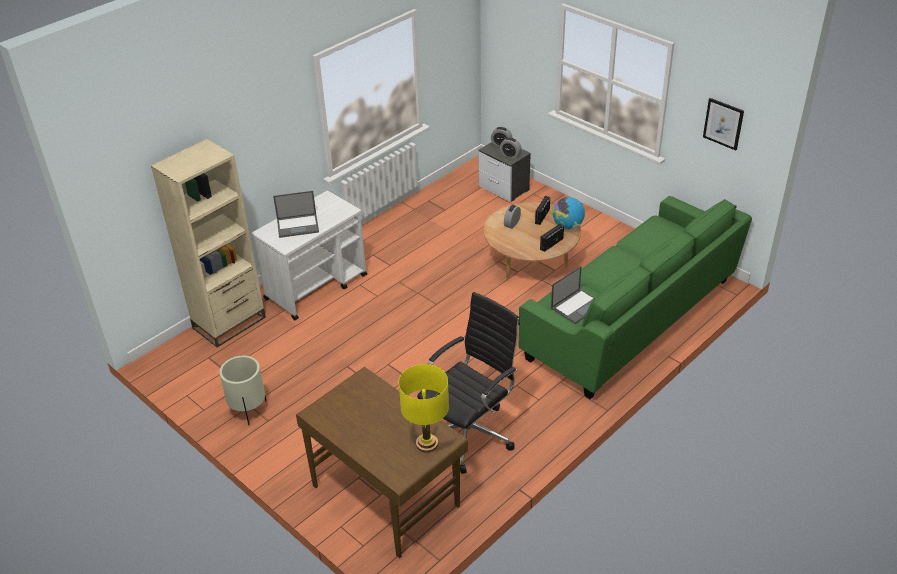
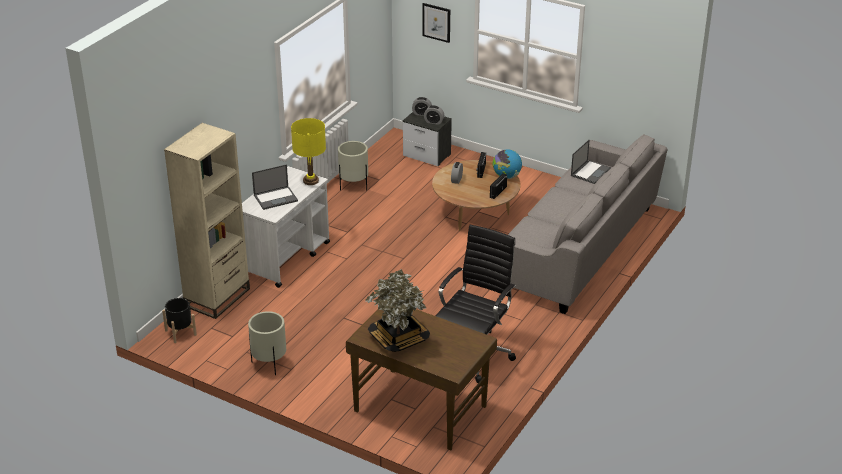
camera: 15 degrees left, 5 degrees down
(176, 358) = (180, 332): none -> black planter
(355, 421) = (398, 338): none -> potted plant
(416, 214) = (353, 186): none -> beige planter
(426, 444) = (465, 346): yellow table lamp -> yellow table lamp (310, 181)
(577, 306) = (540, 236): laptop -> laptop (590, 172)
(630, 319) = (578, 249): green sofa -> grey sofa
(723, 123) = (634, 69): picture -> picture (436, 22)

